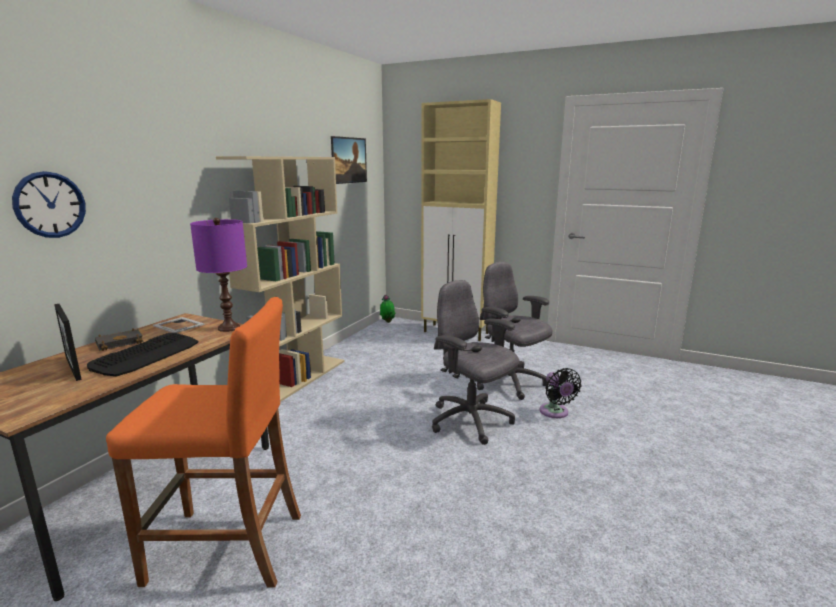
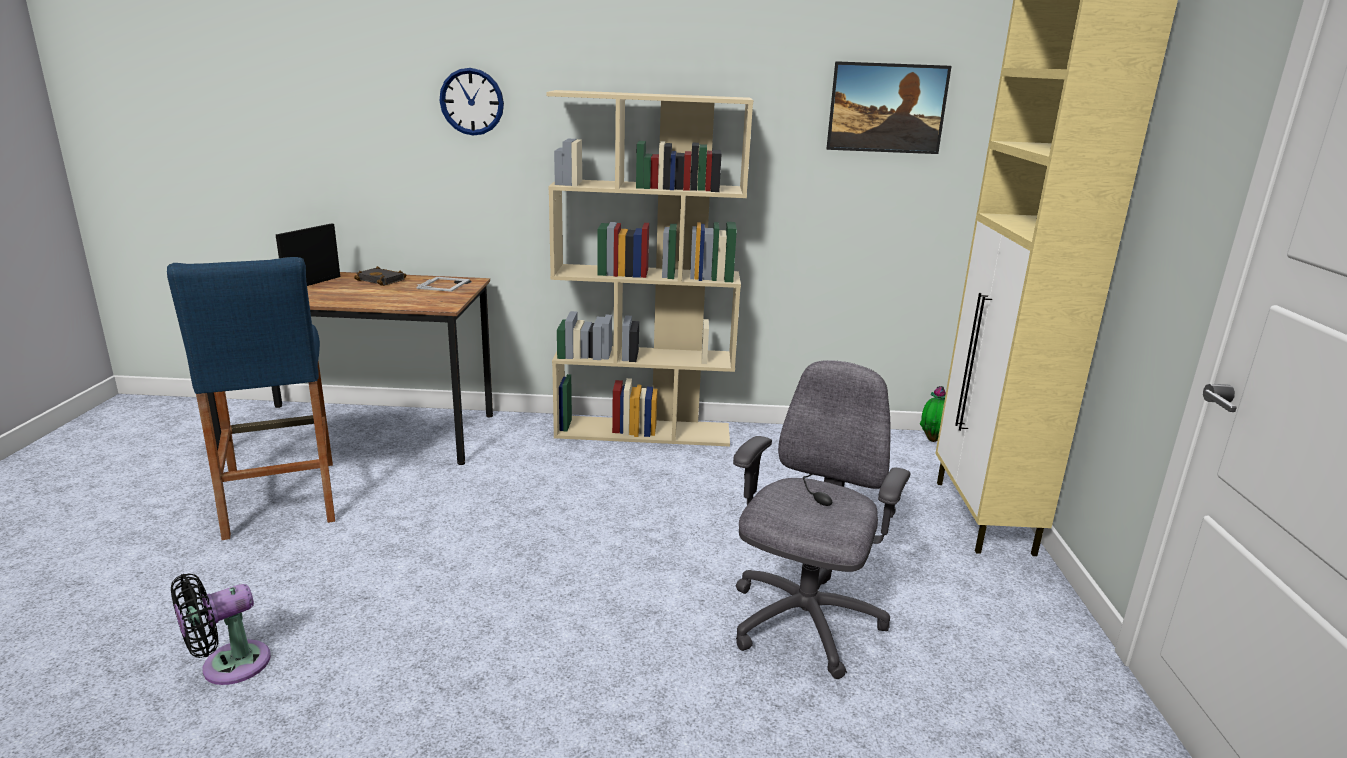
camera: 65 degrees right, 5 degrees up
(50, 205) = (362, 131): wall clock -> wall clock (472, 102)
(147, 355) = (350, 294): keyboard -> none
(226, 548) = (280, 498): orange stool -> blue stool
(228, 328) = (445, 301): purple table lamp -> none
(471, 421) = (613, 602): grey office chair -> none
(555, 413) = (716, 705): black fan -> black fan (228, 666)

